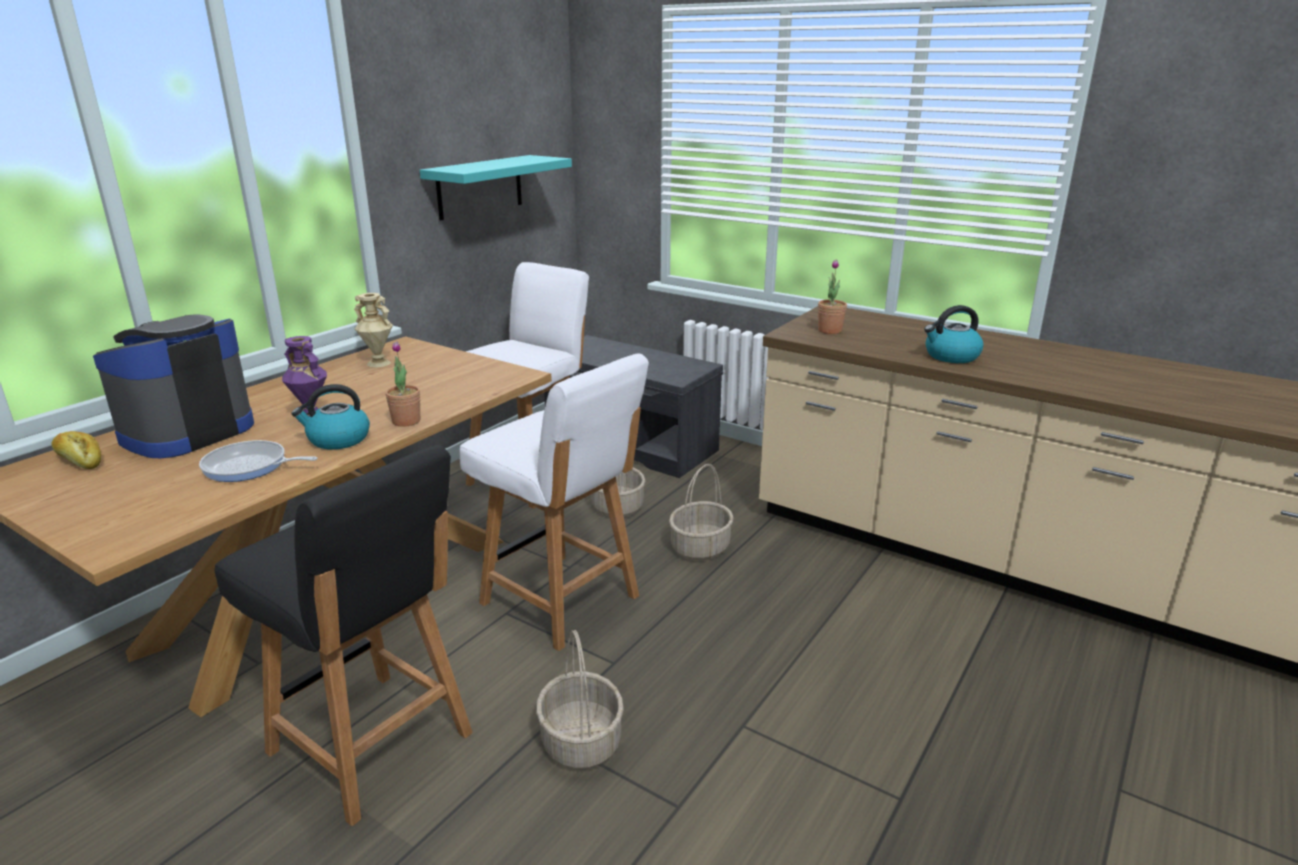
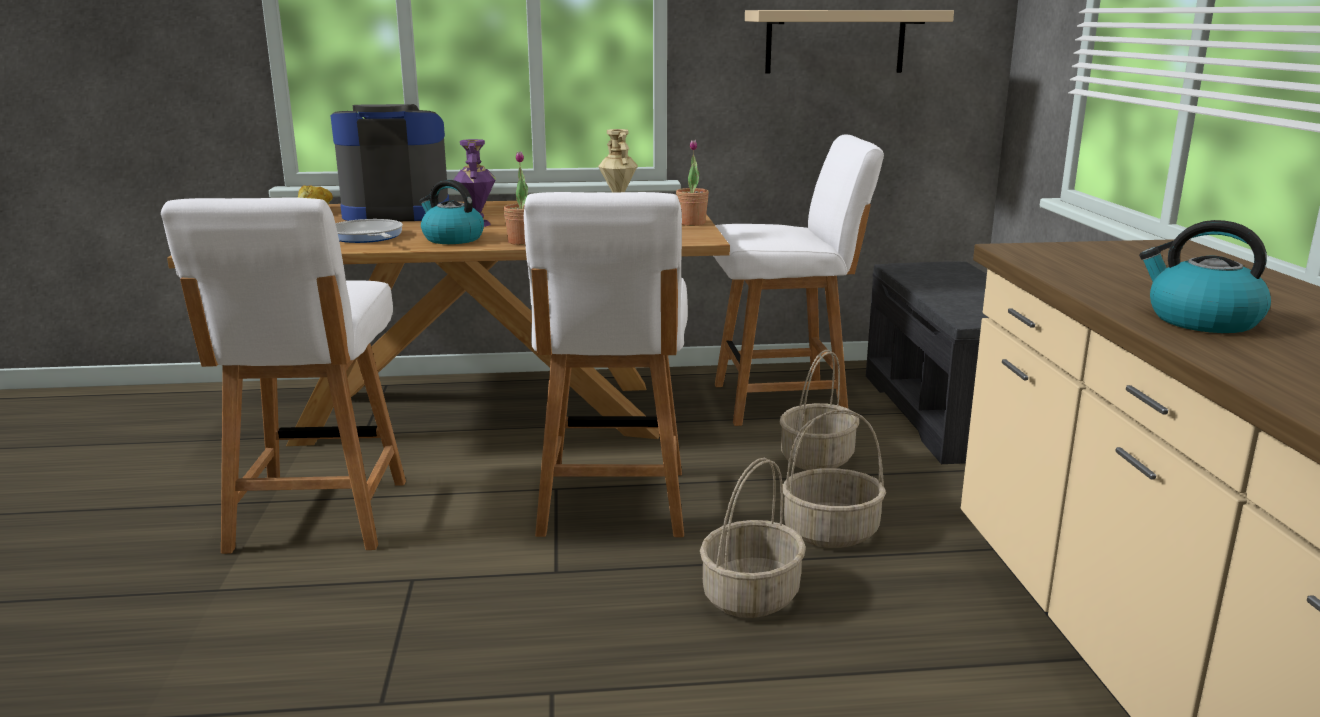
camera: 50 degrees right, 5 degrees down
(373, 745) = (317, 518): black chair -> white chair
(480, 187) = (835, 41): turquoise shelf -> beige shelf
(580, 741) = (420, 605): basket -> basket (751, 595)
(830, 330) = (1090, 259): potted plant -> potted plant (691, 223)

